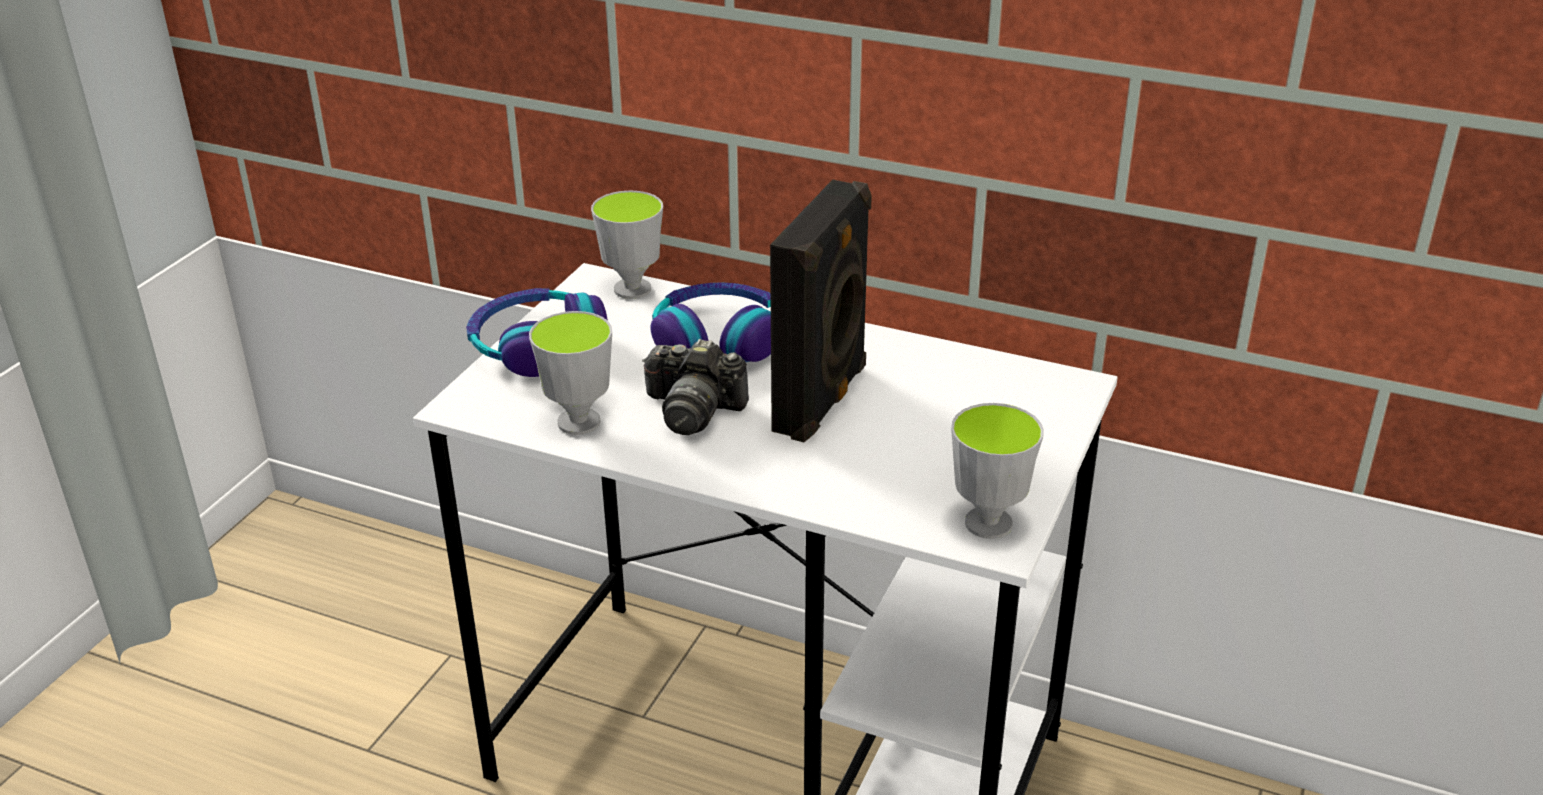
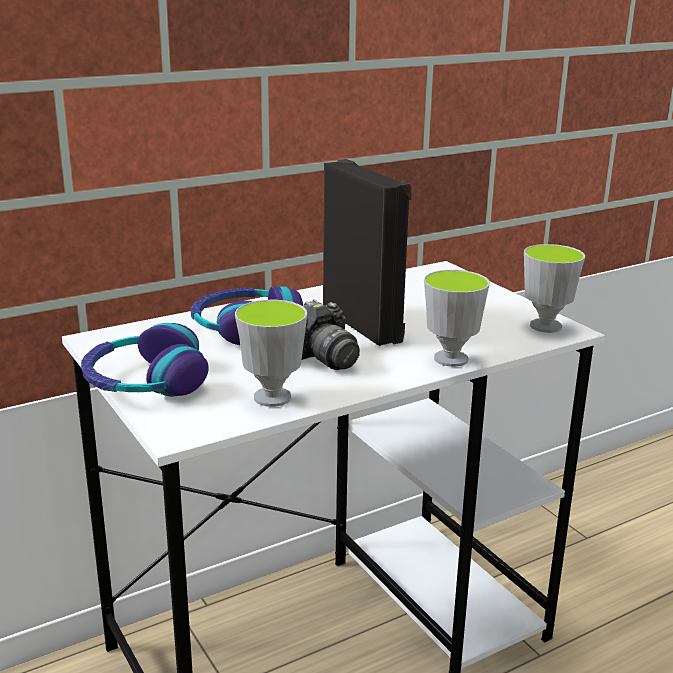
camera: 55 degrees left, 10 degrees down
(632, 289) = (132, 332): cup -> cup (451, 359)

